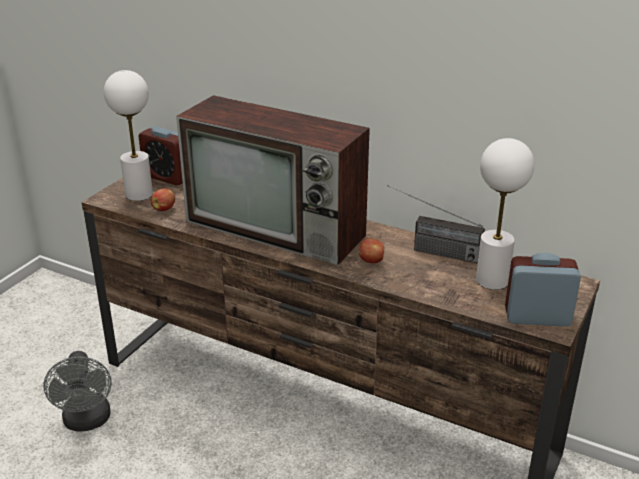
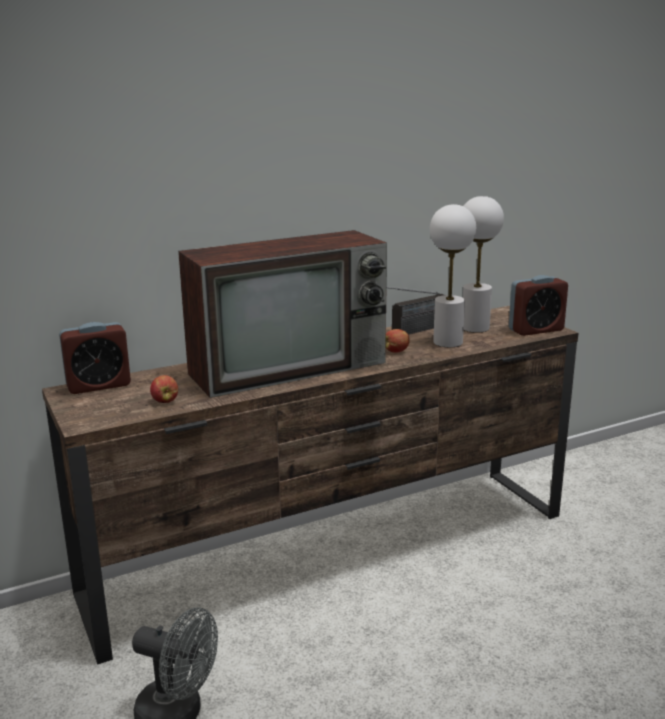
camera: 55 degrees left, 10 degrees down
(139, 194) = (108, 405): white table lamp -> white table lamp (447, 342)
(537, 317) = (536, 330): alarm clock -> alarm clock turned 150 degrees counterclockwise

